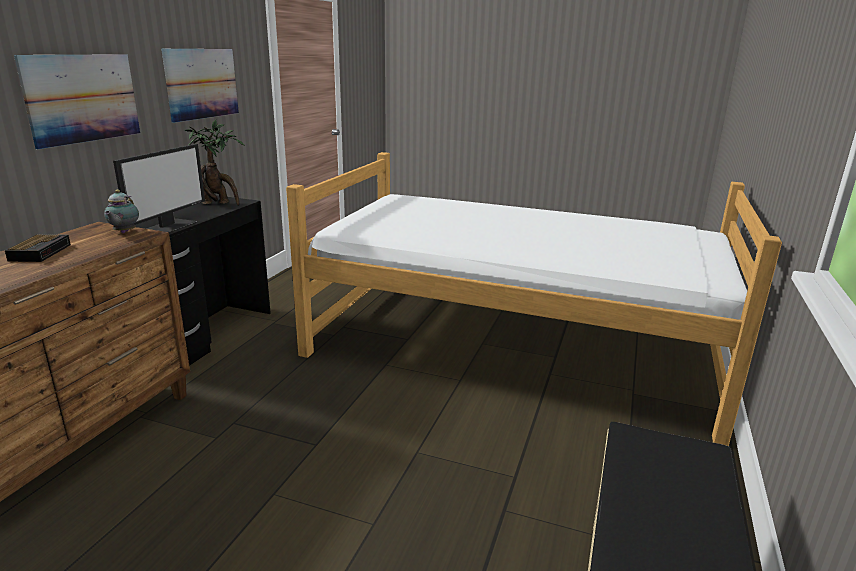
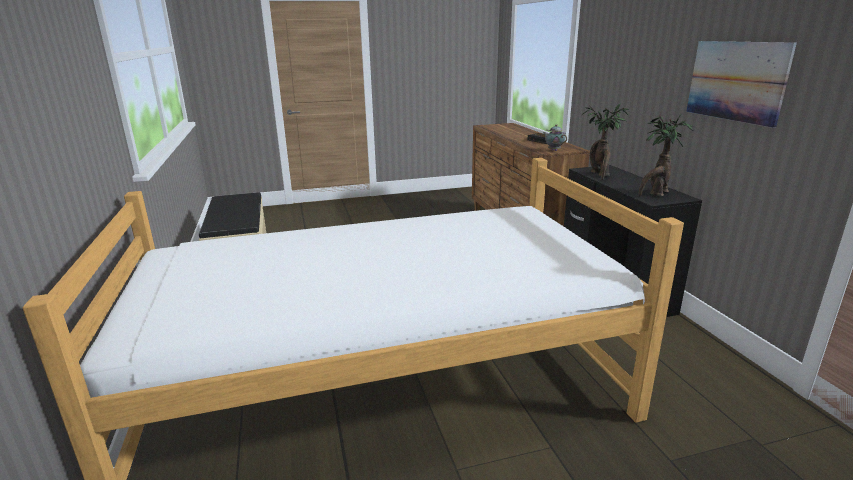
camera: 145 degrees right, 0 degrees up
(83, 98) = (634, 75): picture -> none
(170, 226) = (600, 175): monitor -> potted plant

